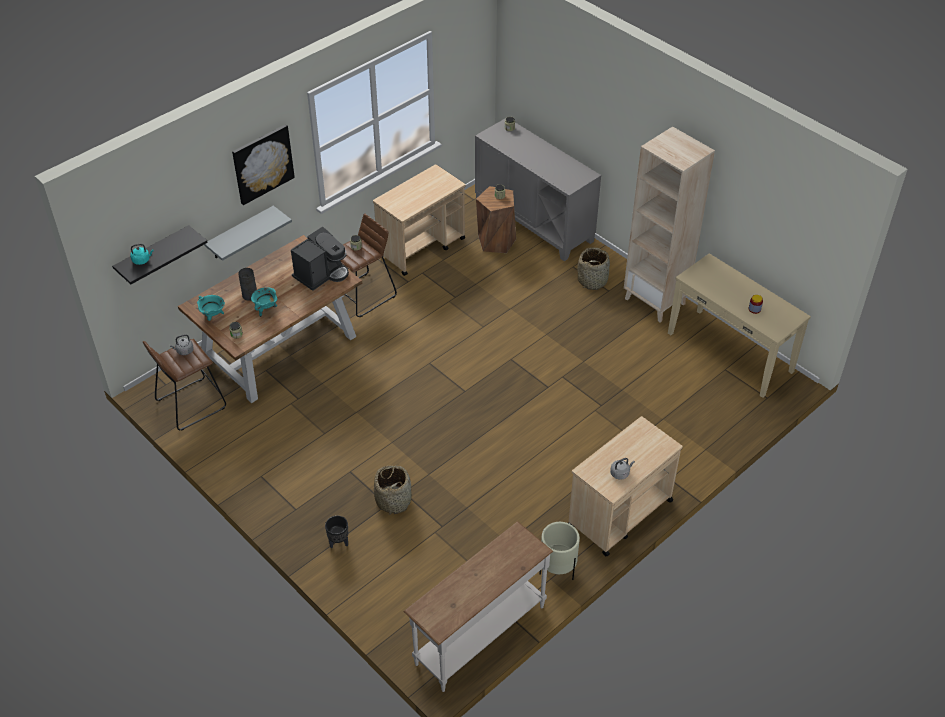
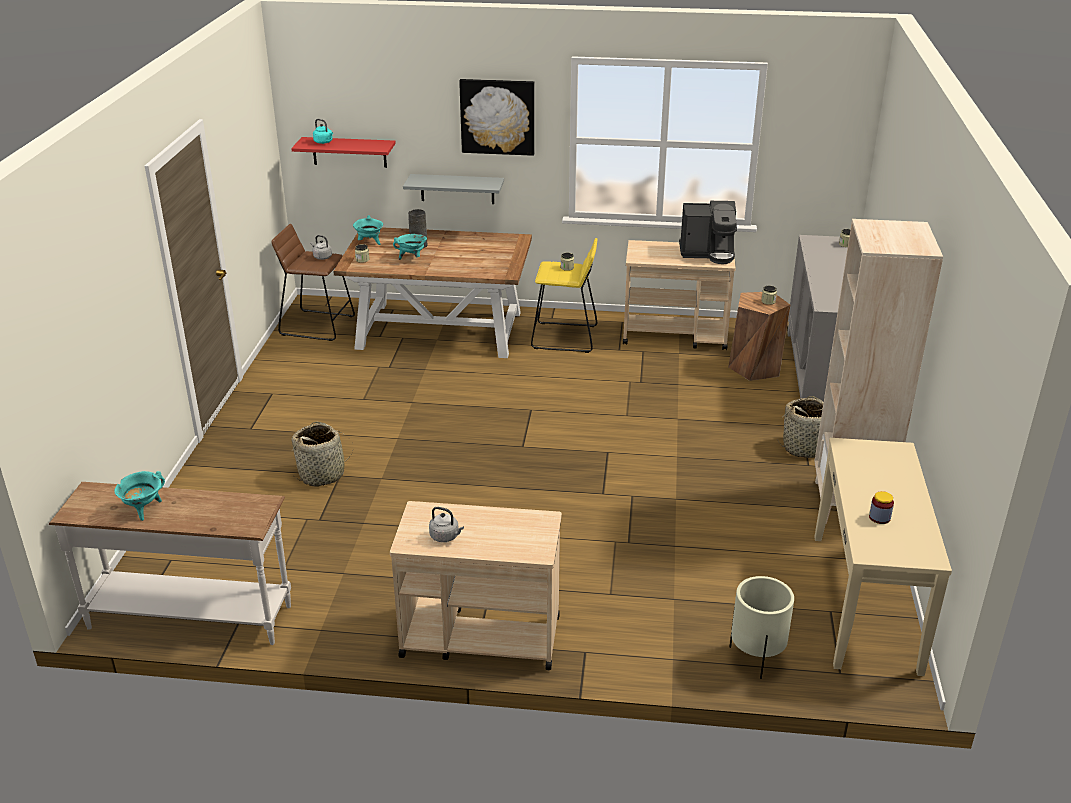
camera: 50 degrees right, 15 degrees down
(153, 255) = (349, 152): black shelf -> red shelf
(321, 274) = (494, 261): coffee machine -> coffee machine (708, 253)
(338, 542) = (233, 470): black planter -> none
(363, 295) = (564, 337): brown stool -> yellow stool
(470, 592) = (143, 510): none -> turquoise cooking pot
(558, 569) = (341, 628): beige planter -> beige planter (756, 658)

